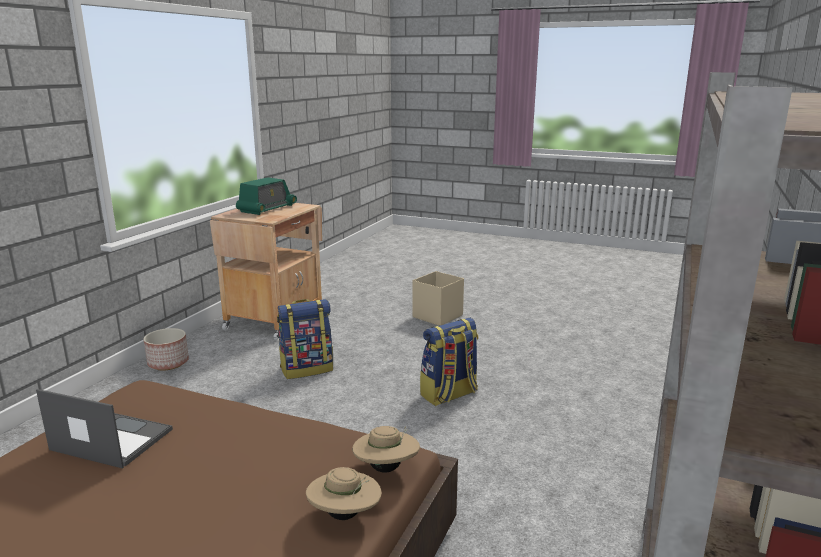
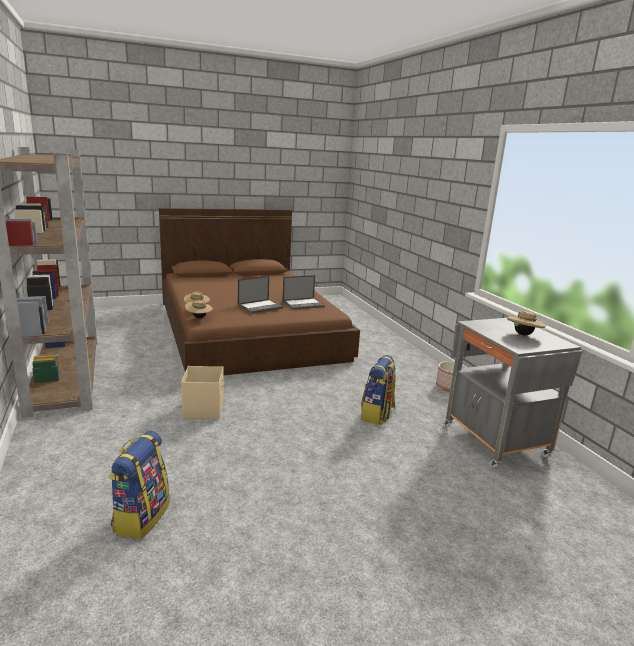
camera: 135 degrees right, 0 degrees up
(211, 459) = (260, 306): none -> laptop
(267, 208) = (523, 334): radio -> beige hat
(275, 320) = (495, 443): brown cart -> grey cart
(437, 316) = (400, 525): beige storage box -> beige storage box (204, 409)
(449, 395) = (261, 435): backpack -> backpack (141, 517)

